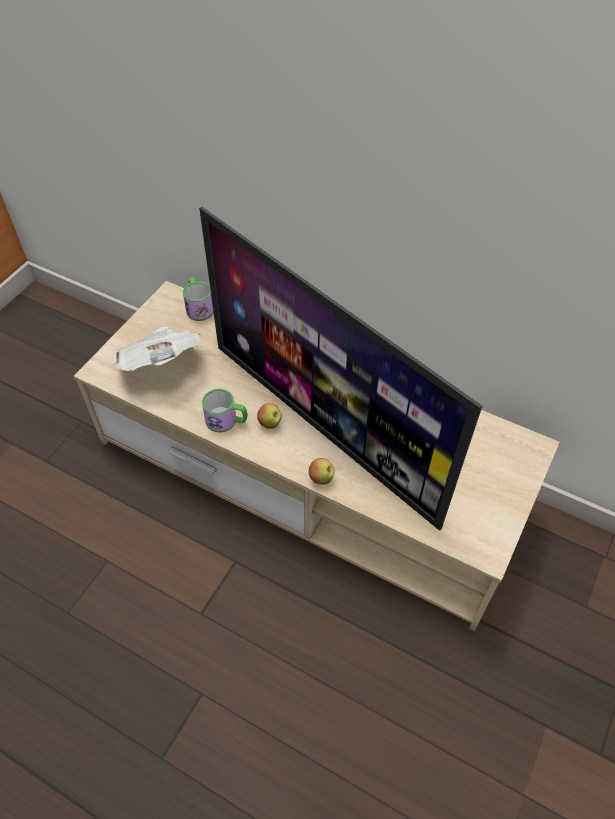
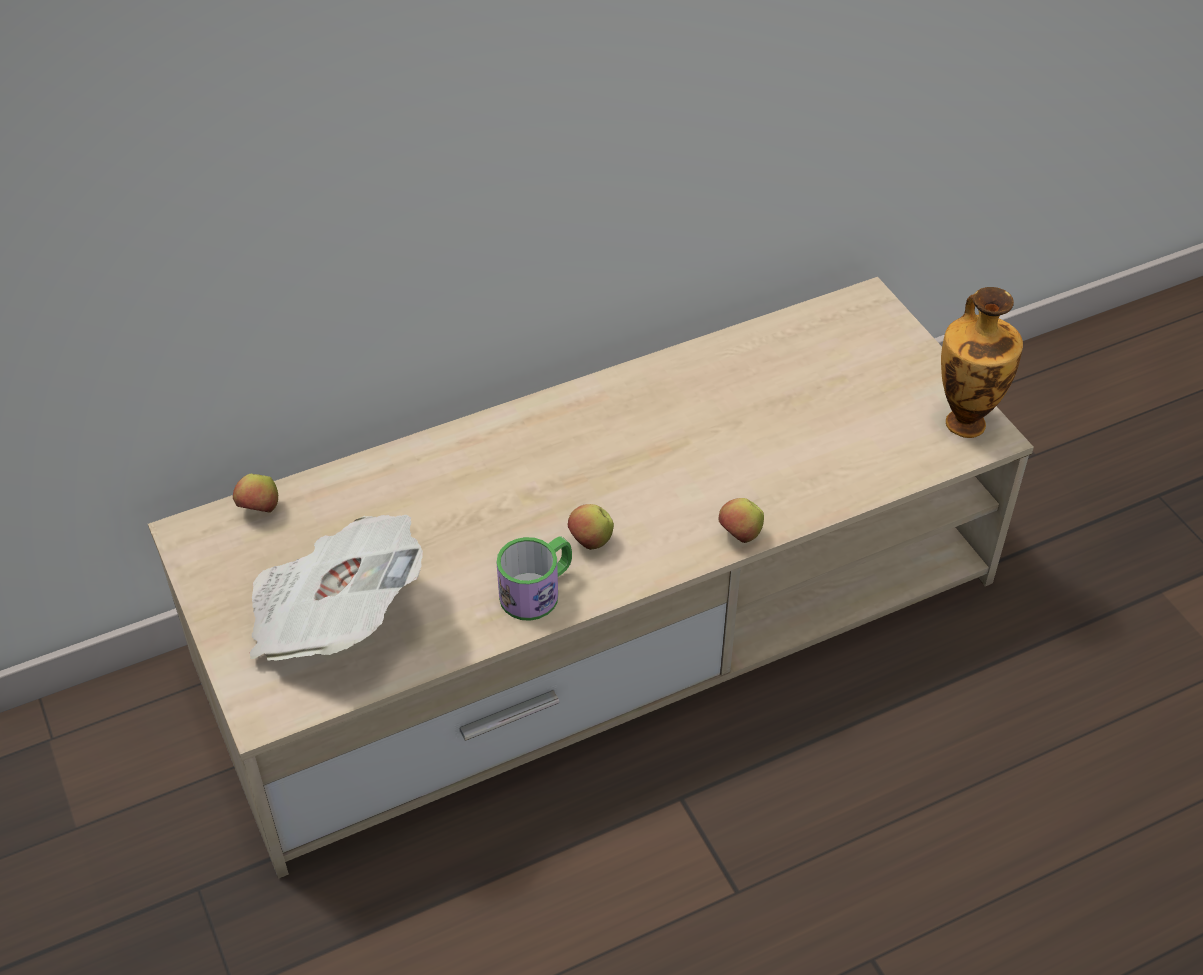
camera: 55 degrees left, 5 degrees down
(198, 307) = (260, 510): mug -> apple
(324, 428) = (655, 486): television -> none
(489, 536) = (965, 421): none -> vase

